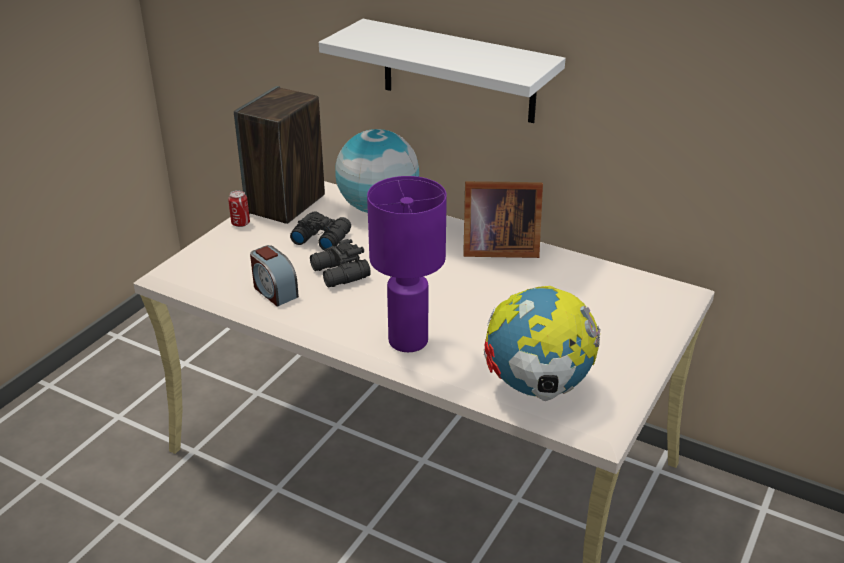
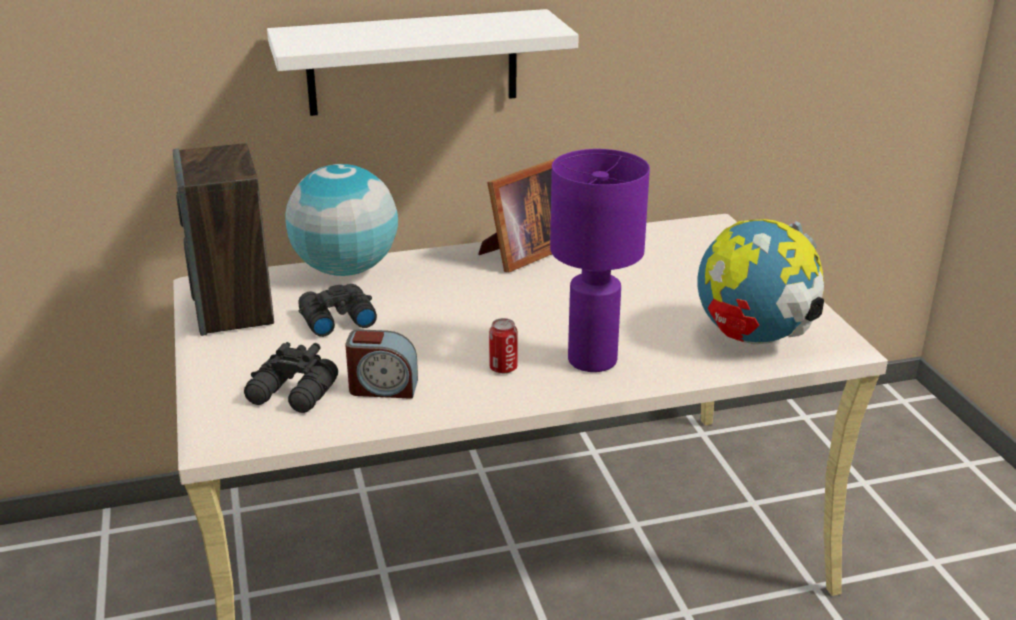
camera: 45 degrees left, 5 degrees down
(240, 223) = (214, 347): can -> can (503, 368)
(339, 274) = (419, 340): black binoculars -> black binoculars (293, 394)

